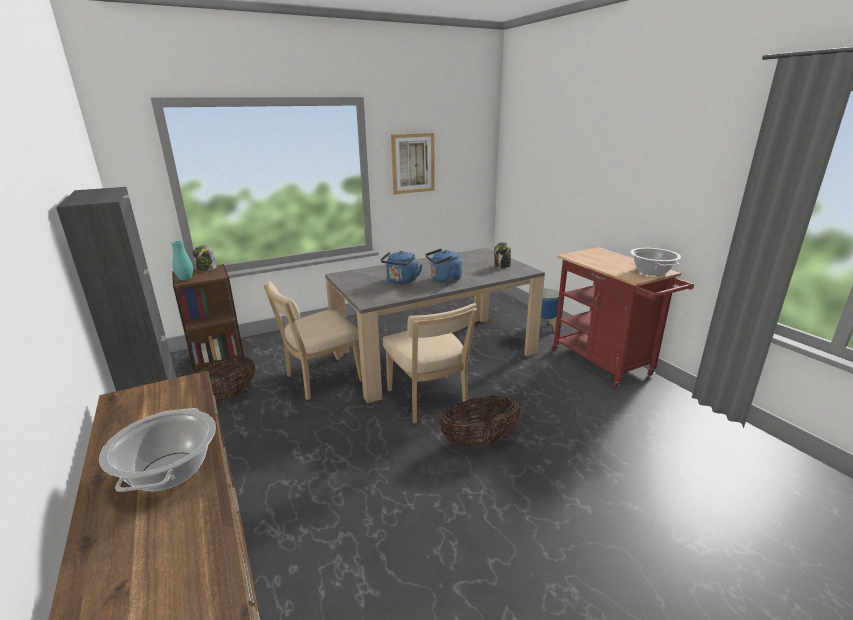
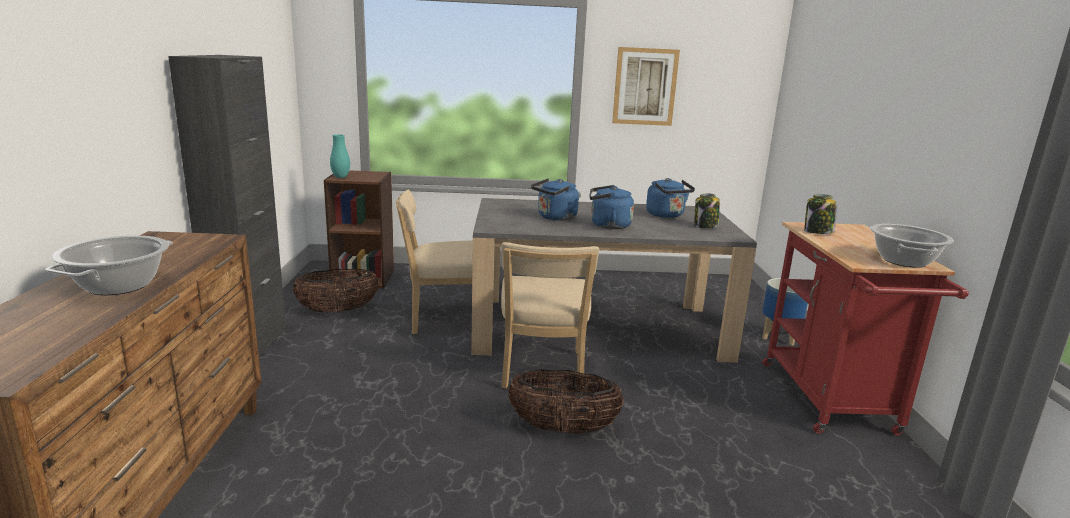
camera: 25 degrees right, 5 degrees down
(206, 270) = (369, 173): jar -> jar (818, 232)
(469, 261) = (666, 215): none -> blue kettle

